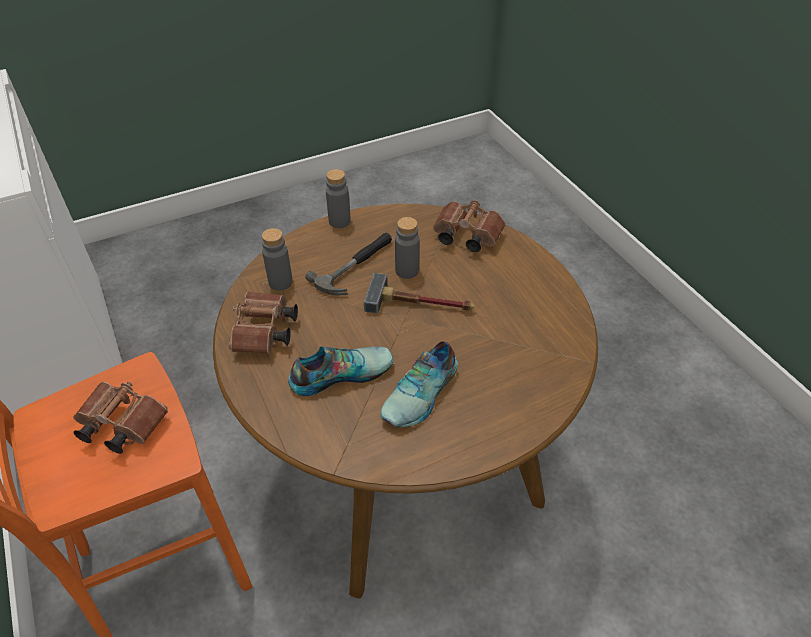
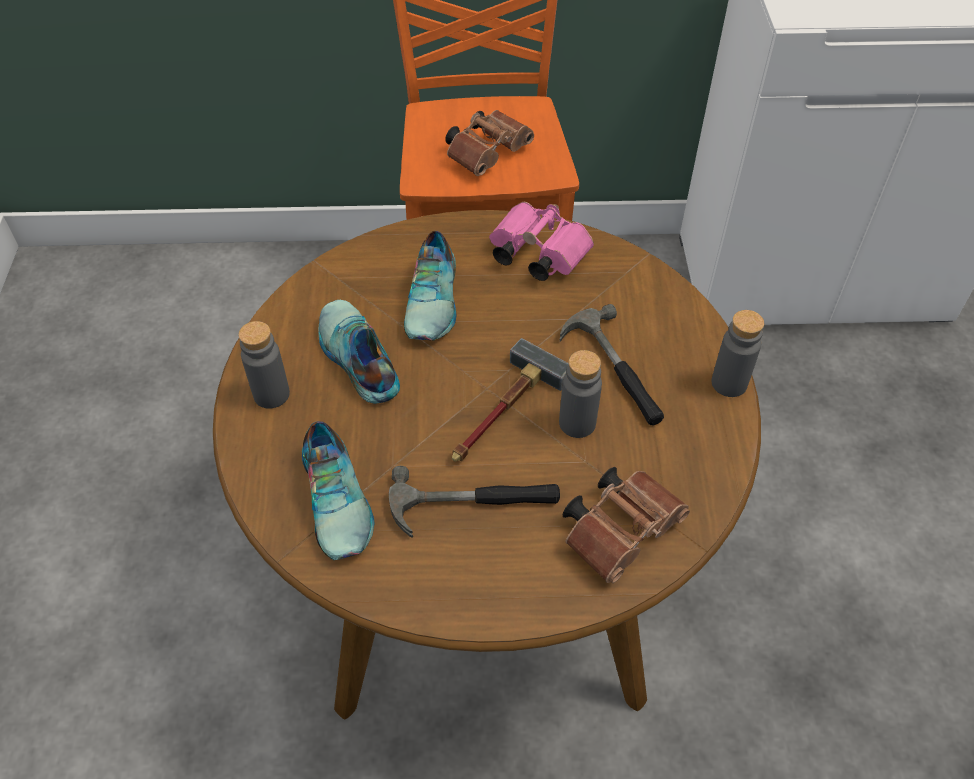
camera: 115 degrees right, 5 degrees up
(264, 334) = (535, 254): brown binoculars -> pink binoculars
(280, 282) = (619, 288): grey bottle -> grey bottle (271, 394)
(492, 294) = (474, 504): none -> hammer
(534, 353) = (338, 499): none -> shoe

